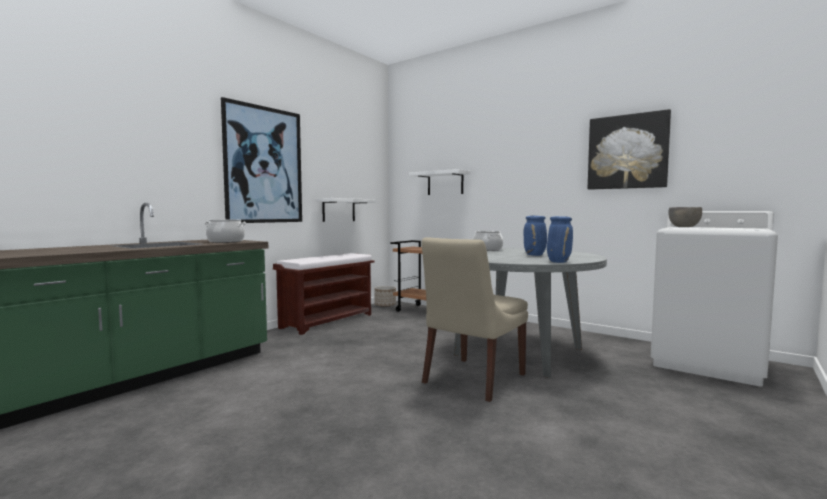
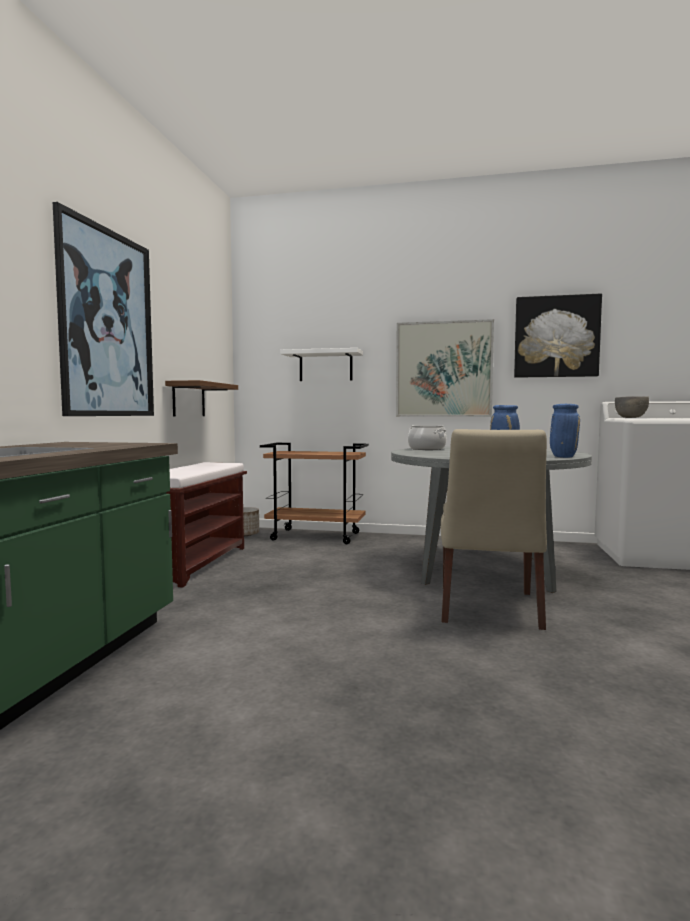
camera: 25 degrees left, 0 degrees up
(225, 241) = (108, 444): cooking pot -> none
(338, 210) = (188, 399): white shelf -> brown shelf
(530, 184) = (443, 369): none -> picture

